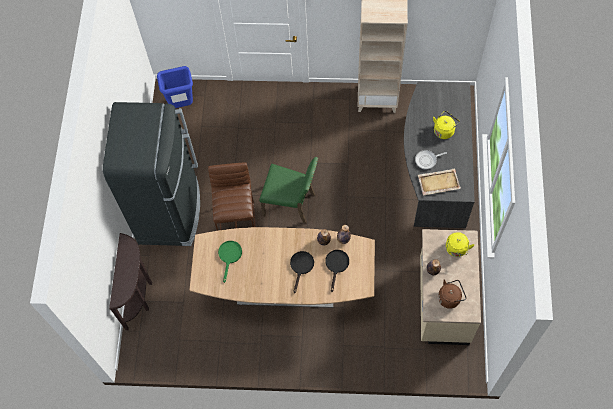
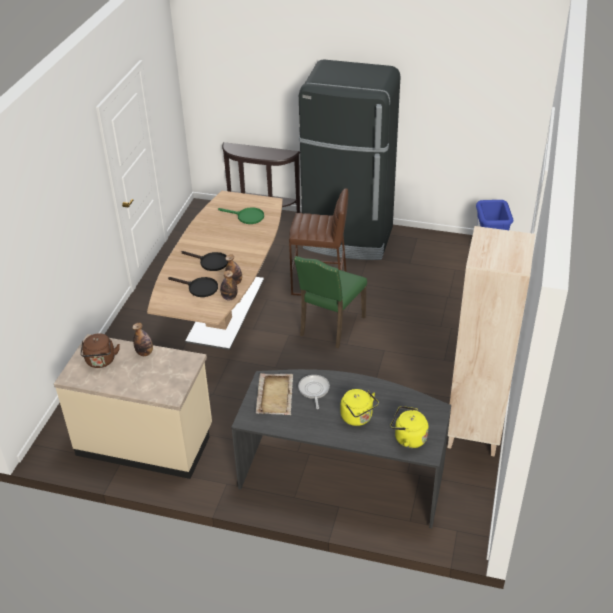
camera: 100 degrees right, 25 degrees down
(456, 249) = (162, 380): yellow kettle -> yellow kettle (408, 438)

